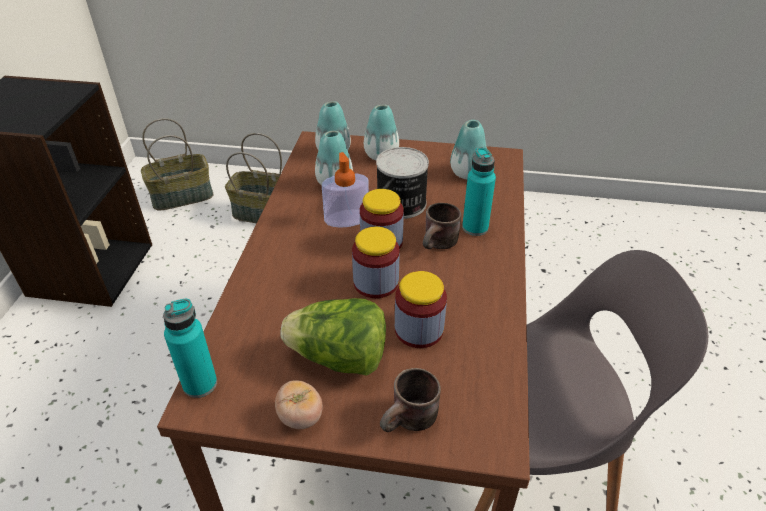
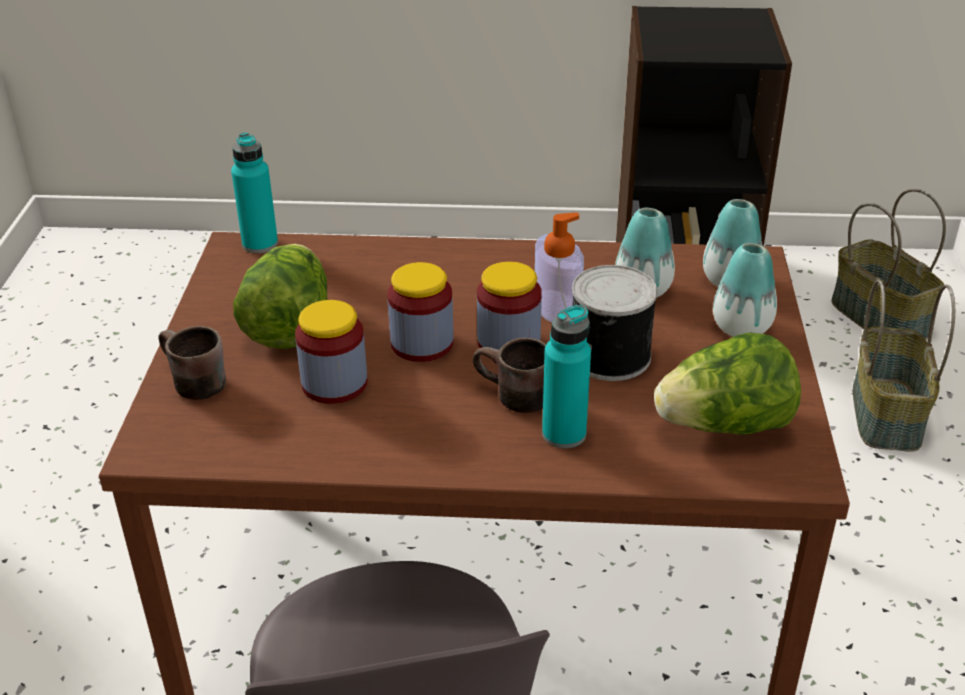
camera: 85 degrees right, 5 degrees down
(300, 417) = (209, 309): tomato -> none
(467, 173) = (724, 426): vase -> lettuce

